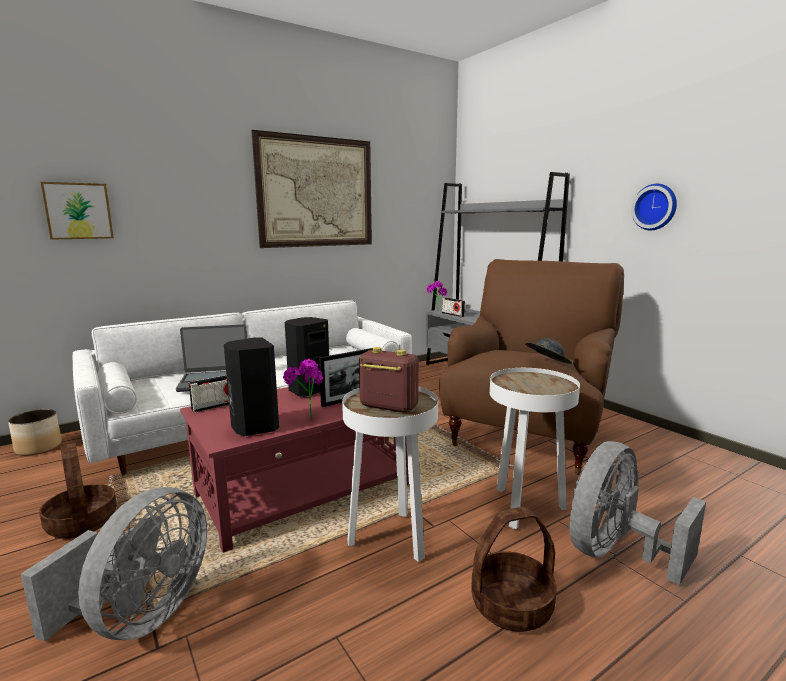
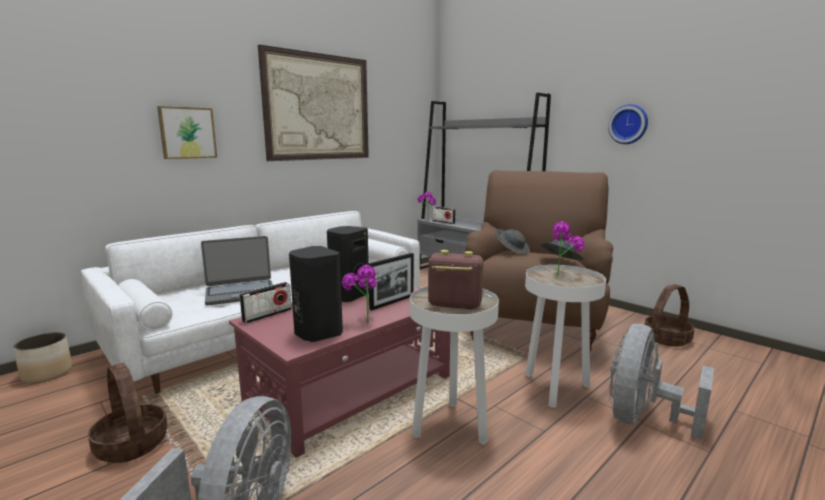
camera: 10 degrees left, 0 degrees up
(78, 211) = (84, 122): picture -> picture (187, 133)
(500, 350) = (512, 251): none -> grey hat
(511, 605) = (577, 473): basket -> basket (667, 339)
(534, 379) = (562, 274): none -> potted plant

